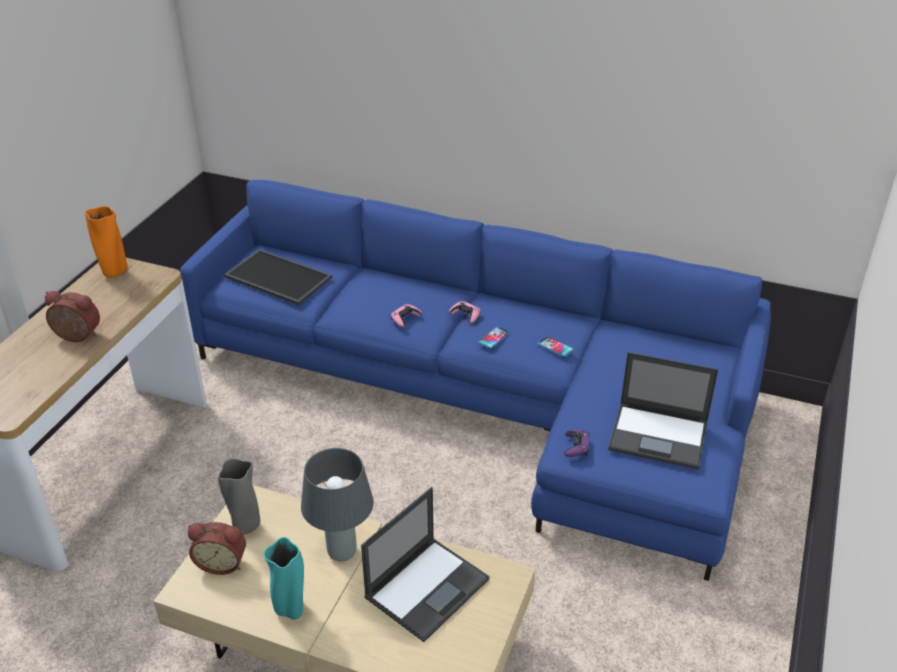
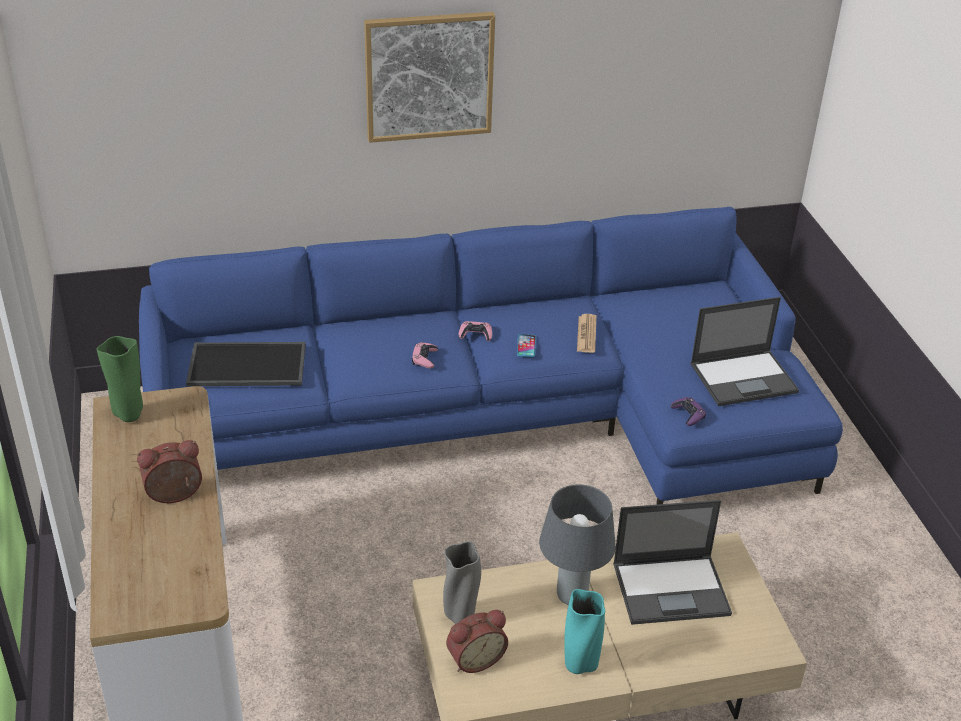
camera: 35 degrees left, 0 degrees up
(114, 273) = (128, 415): orange vase -> green vase
(428, 587) = (672, 589): laptop -> laptop turned 75 degrees clockwise
(482, 76) = (429, 76): none -> picture
(555, 347) = (586, 334): phone -> newspaper

